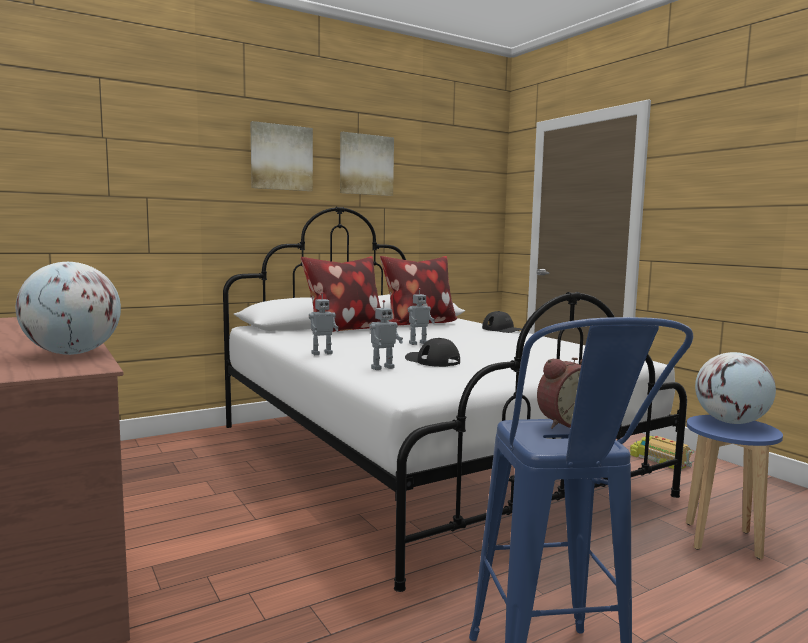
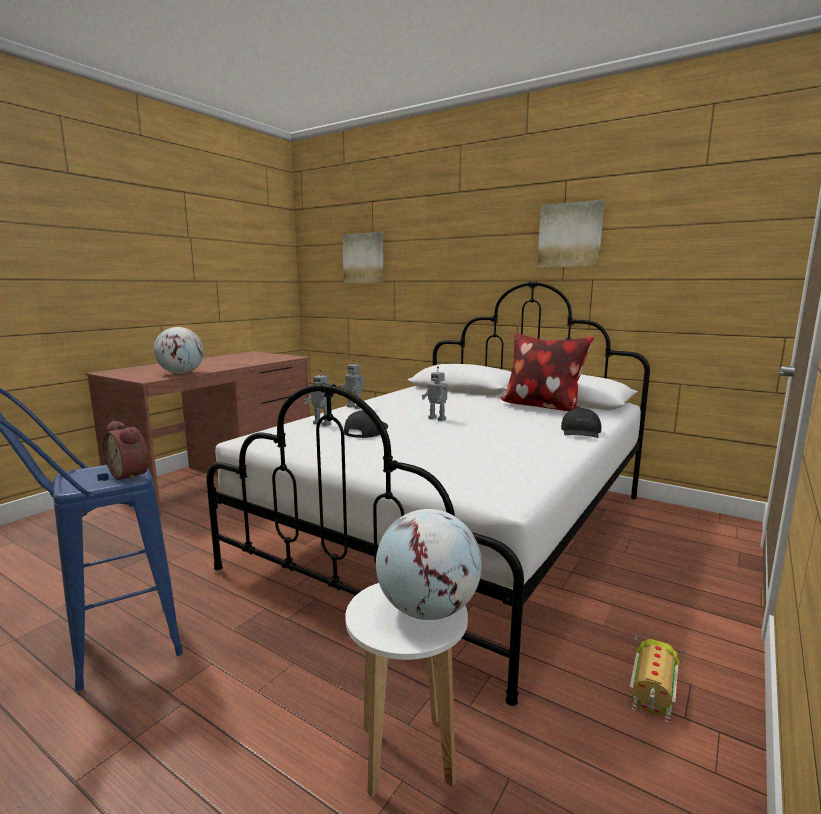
camera: 65 degrees right, 5 degrees up
(281, 157) = (485, 239): picture -> picture (364, 258)
(344, 330) = (460, 397): pillow -> none
(722, 540) = (407, 755): blue stool -> white stool

